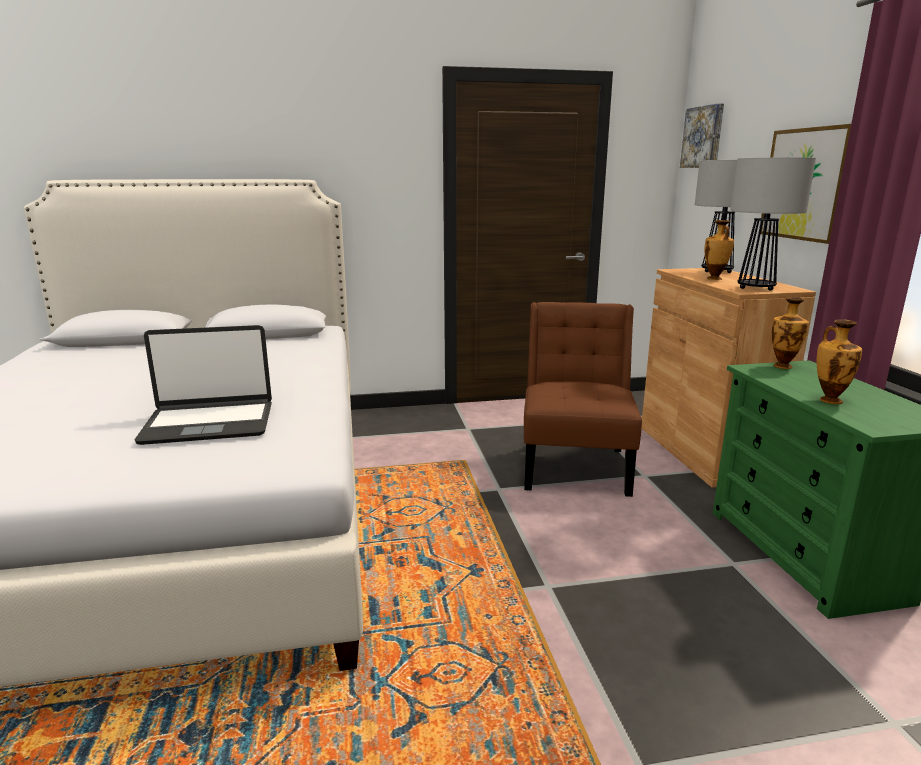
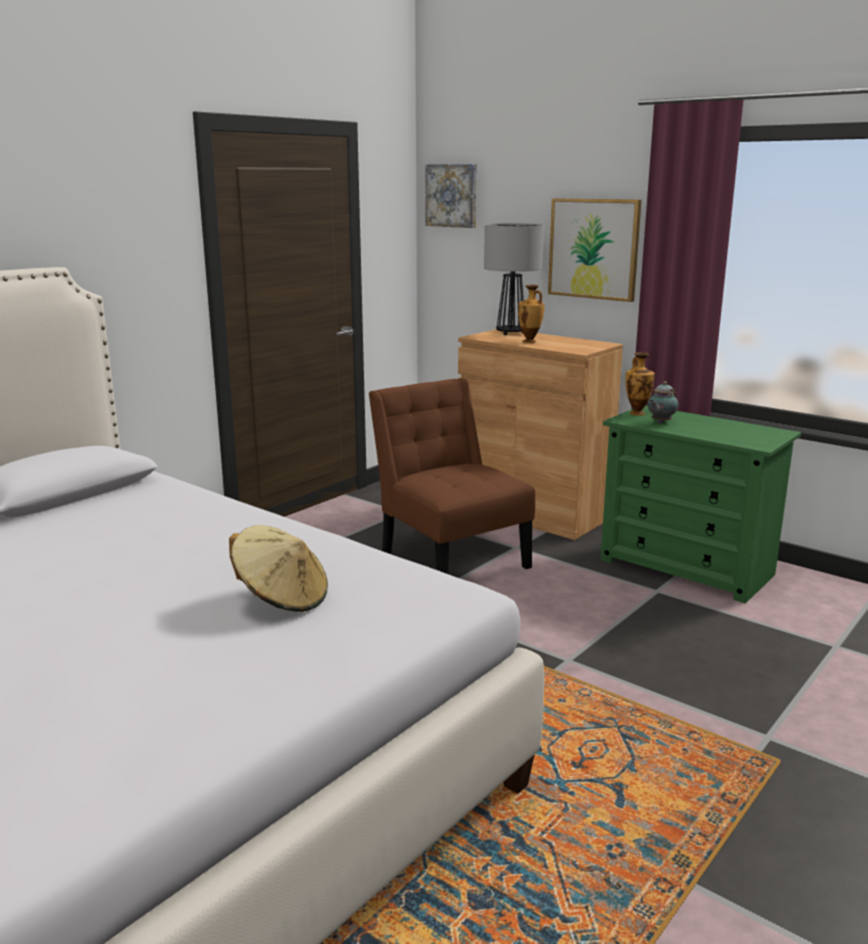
camera: 40 degrees left, 0 degrees up
(209, 423) = (282, 598): laptop -> beige hat
(755, 288) = (580, 347): table lamp -> none
(790, 379) = (660, 422): none -> teapot
(829, 400) = (707, 433): vase -> none

